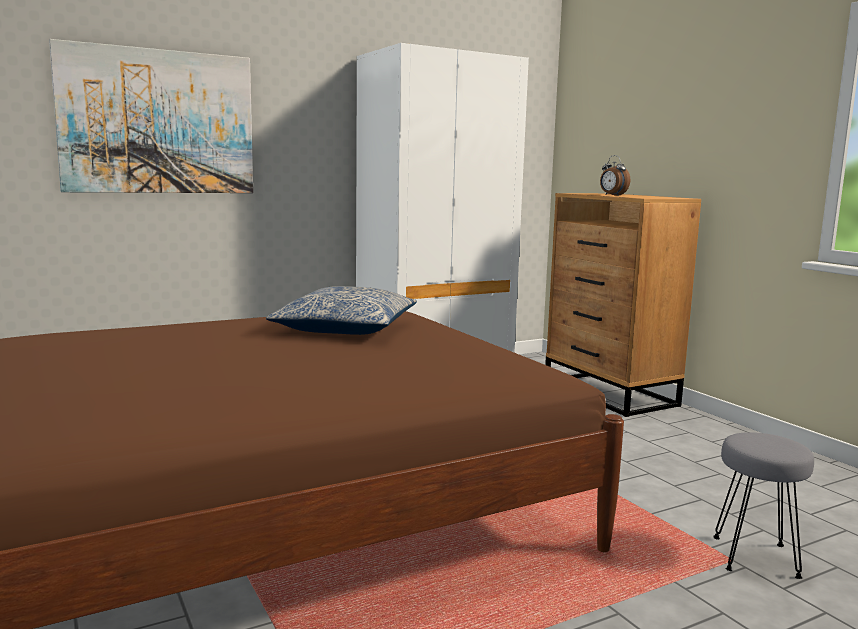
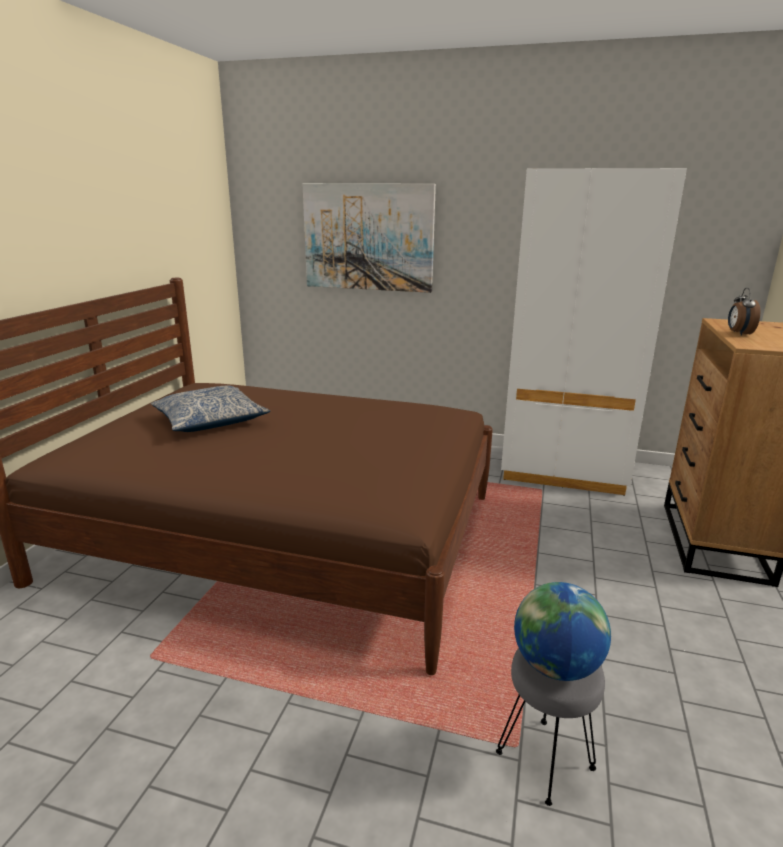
camera: 45 degrees right, 10 degrees up
(345, 328) = (367, 423): pillow -> pillow (210, 421)
(770, 445) = (556, 666): none -> globe

